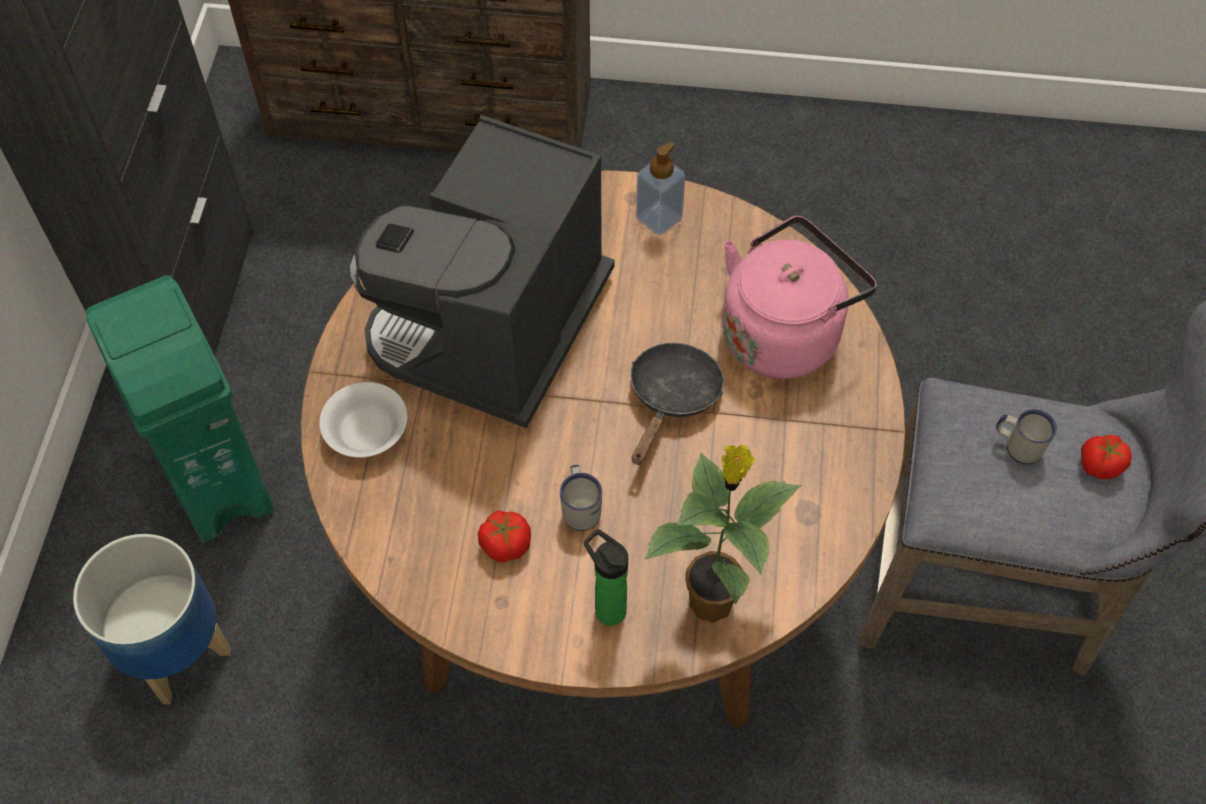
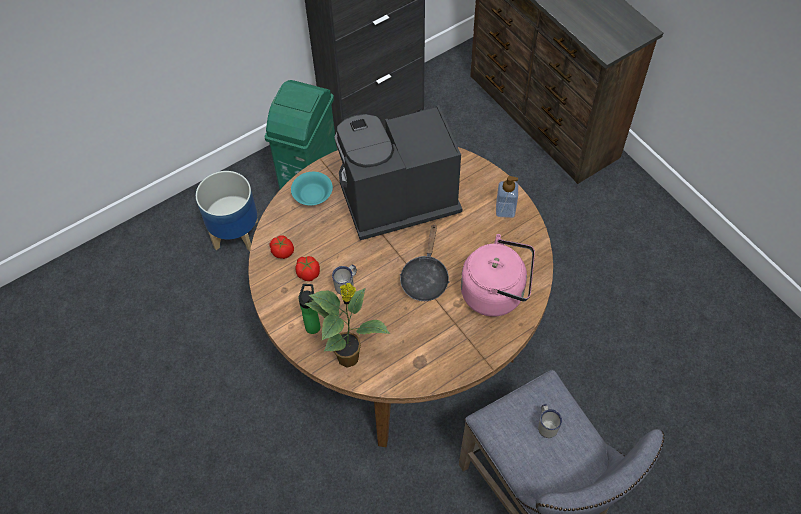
camera: 50 degrees right, 0 degrees up
(367, 432) = (312, 195): white bowl -> turquoise bowl
(672, 398) = (425, 278): black frying pan -> black frying pan turned 120 degrees clockwise
(1099, 465) = (570, 464): tomato -> tomato (283, 252)

